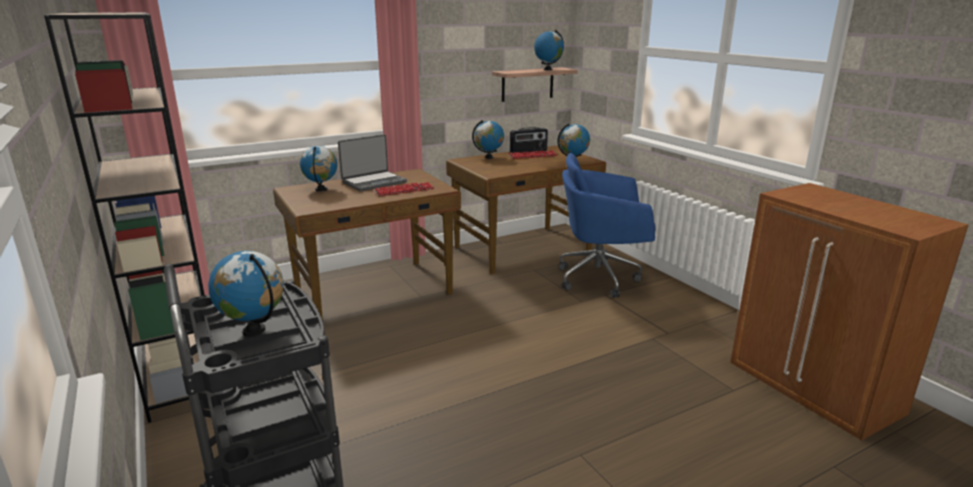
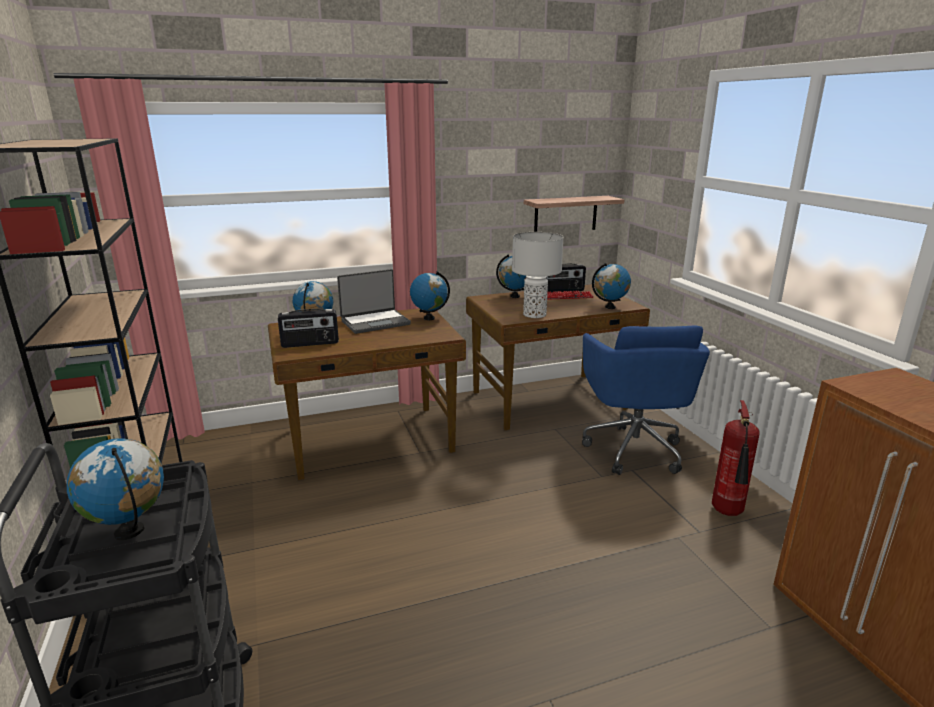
camera: 10 degrees right, 0 degrees up
(322, 201) = (310, 344): none -> radio
(404, 190) = (403, 335): keyboard -> none
(512, 170) = (534, 314): none -> white table lamp
(548, 69) = (589, 198): globe -> globe (429, 318)
(601, 279) = (632, 448): blue office chair -> blue office chair turned 105 degrees counterclockwise
(687, 318) = (728, 513): none -> fire extinguisher

